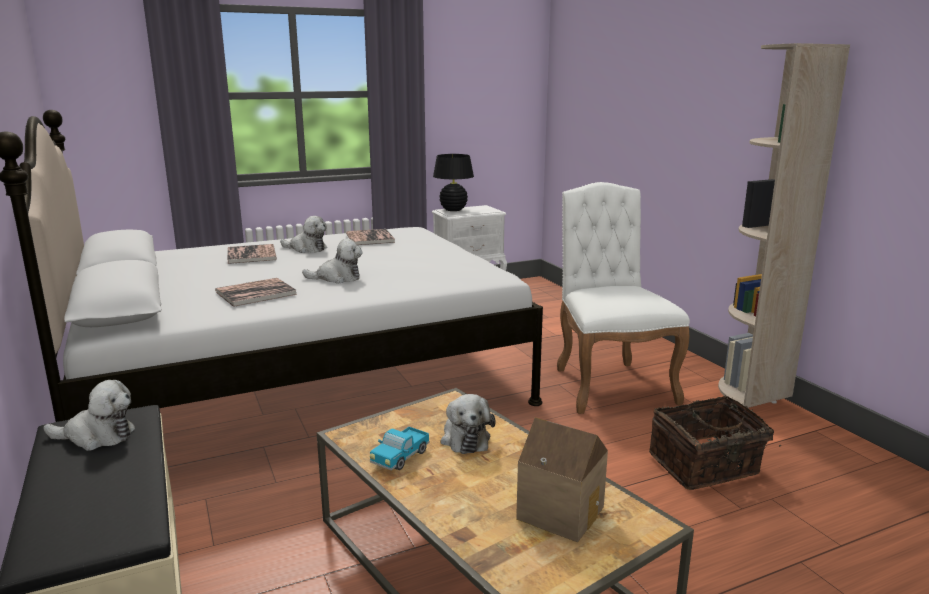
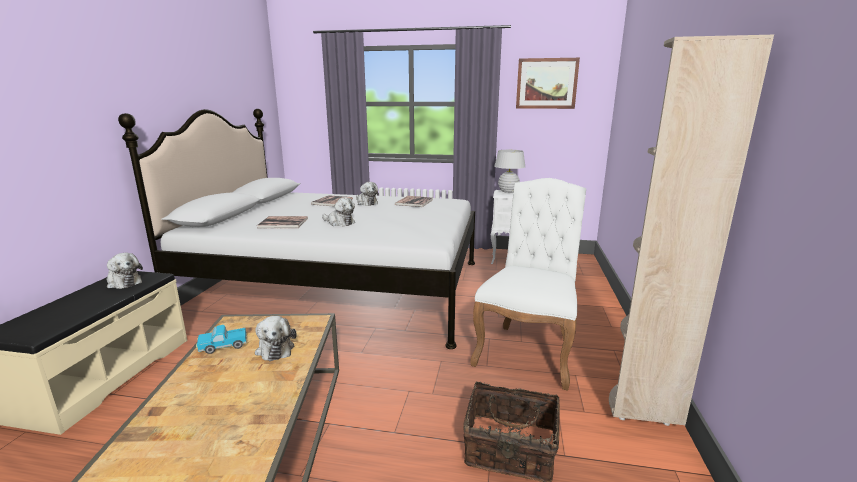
camera: 35 degrees right, 0 degrees up
(453, 210) = (508, 191): black table lamp -> white table lamp
(465, 438) = (275, 348): plush toy -> plush toy turned 45 degrees counterclockwise
(475, 66) = (546, 83): none -> picture
(561, 510) = (225, 425): toy house -> none

